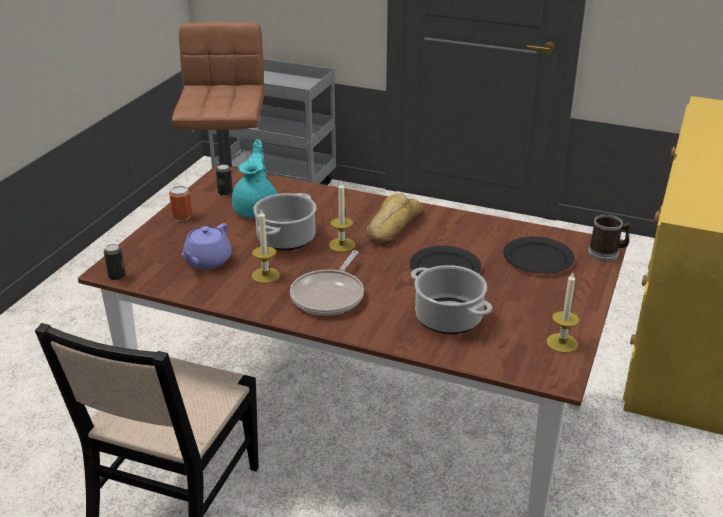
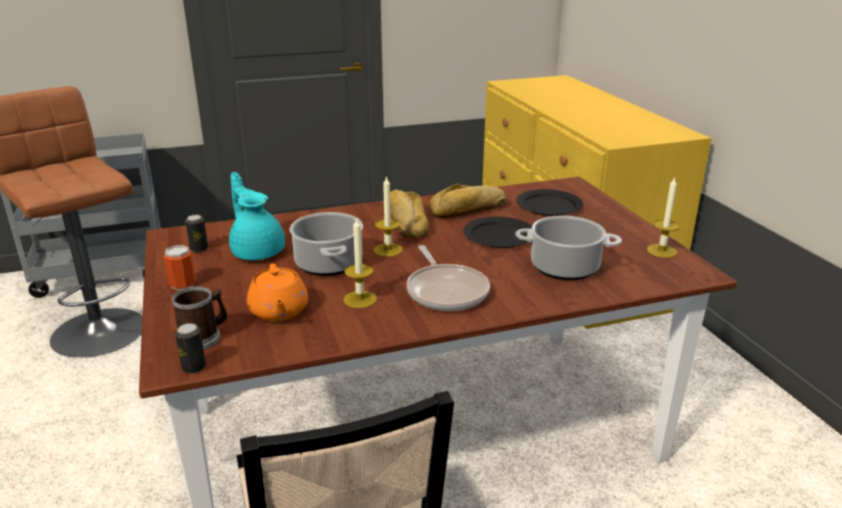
camera: 40 degrees left, 5 degrees down
(207, 261) = (279, 311): purple teapot -> orange teapot
(461, 235) = (469, 209): none -> bread
(607, 253) = (583, 187): mug -> mug (204, 337)

